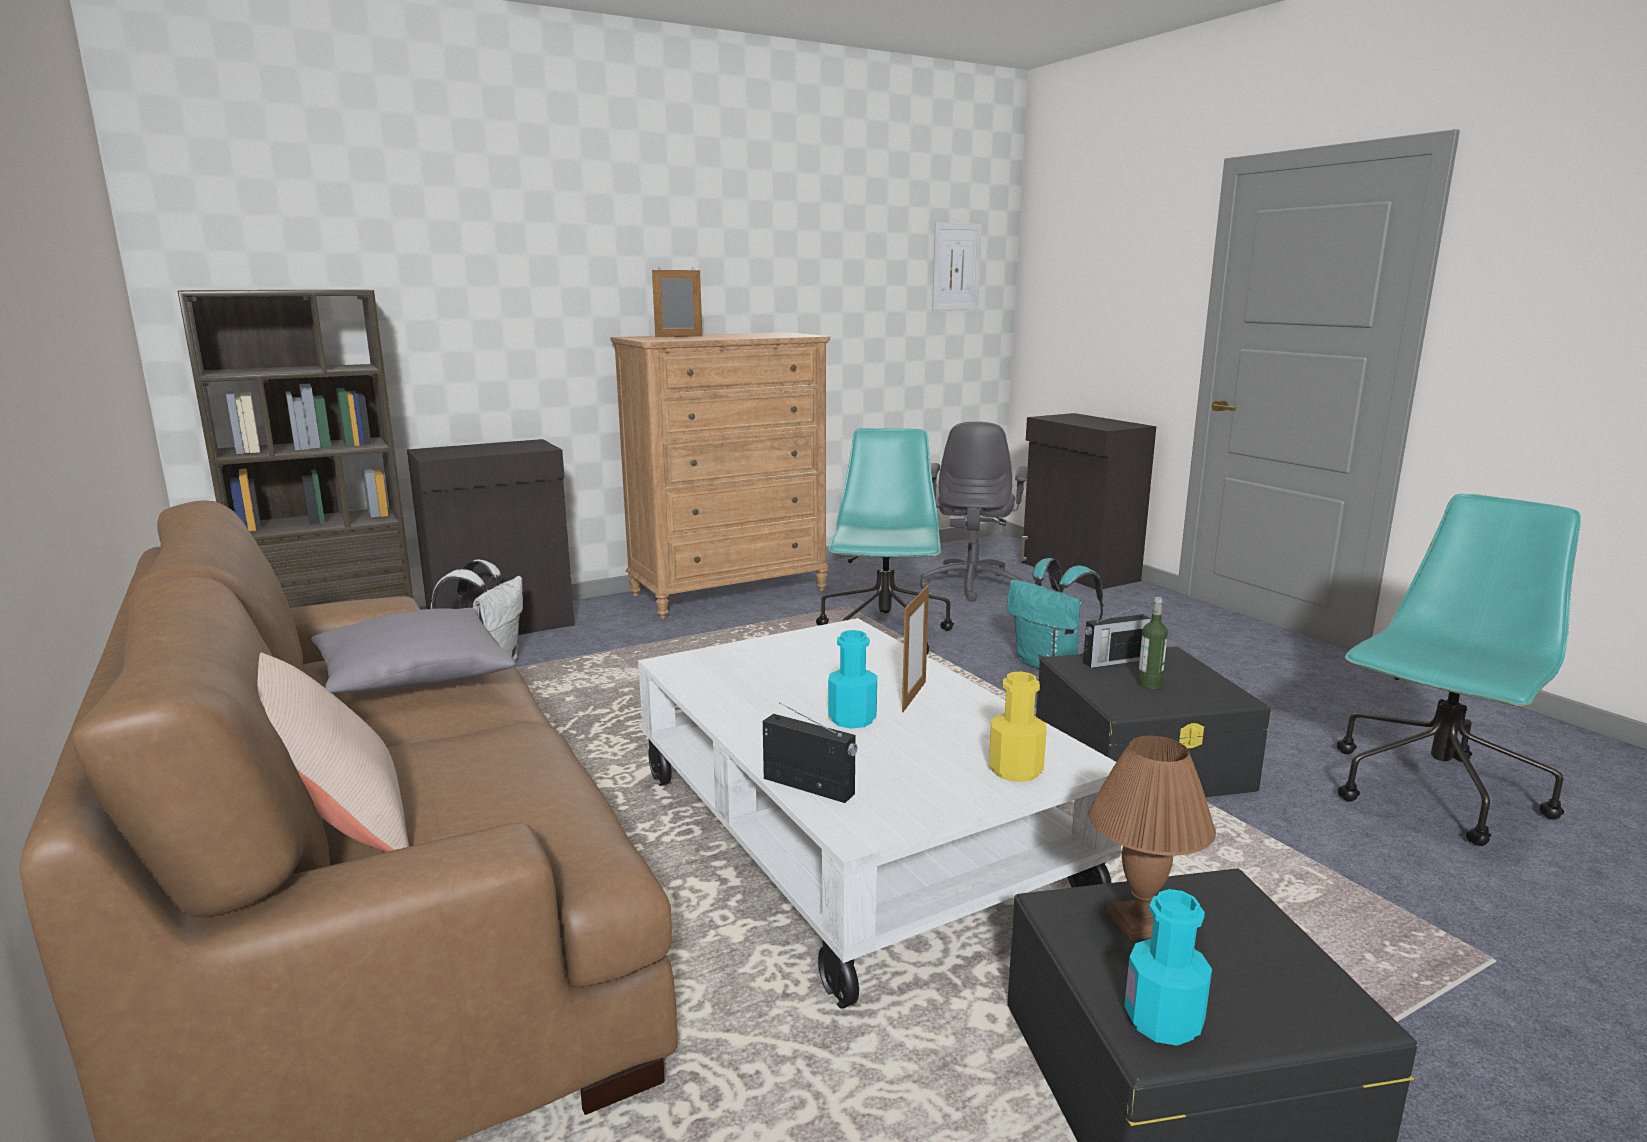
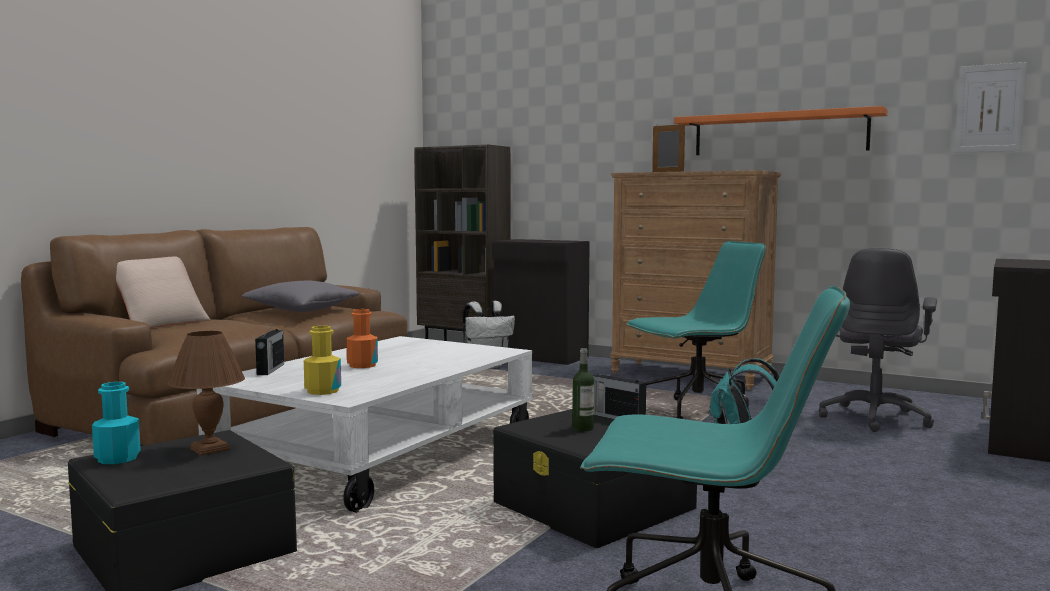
camera: 60 degrees right, 10 degrees down
(778, 284) = (779, 133): none -> orange shelf
(852, 719) = (362, 365): turquoise bottle -> orange bottle
(914, 696) = (410, 369): picture frame -> none
(972, 585) = (875, 418): grey office chair -> grey office chair turned 45 degrees counterclockwise

